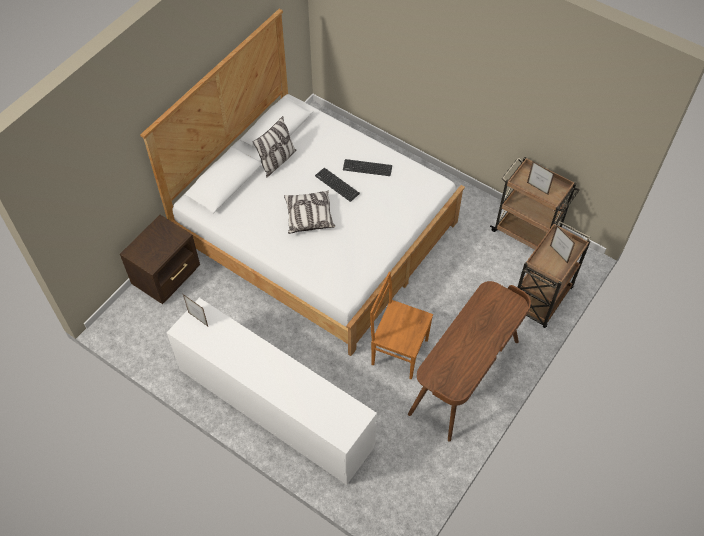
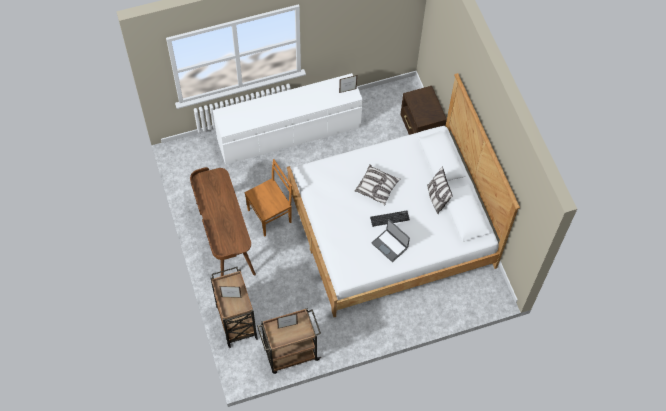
camera: 125 degrees right, 5 degrees up
(367, 168) = (390, 245): keyboard -> laptop

